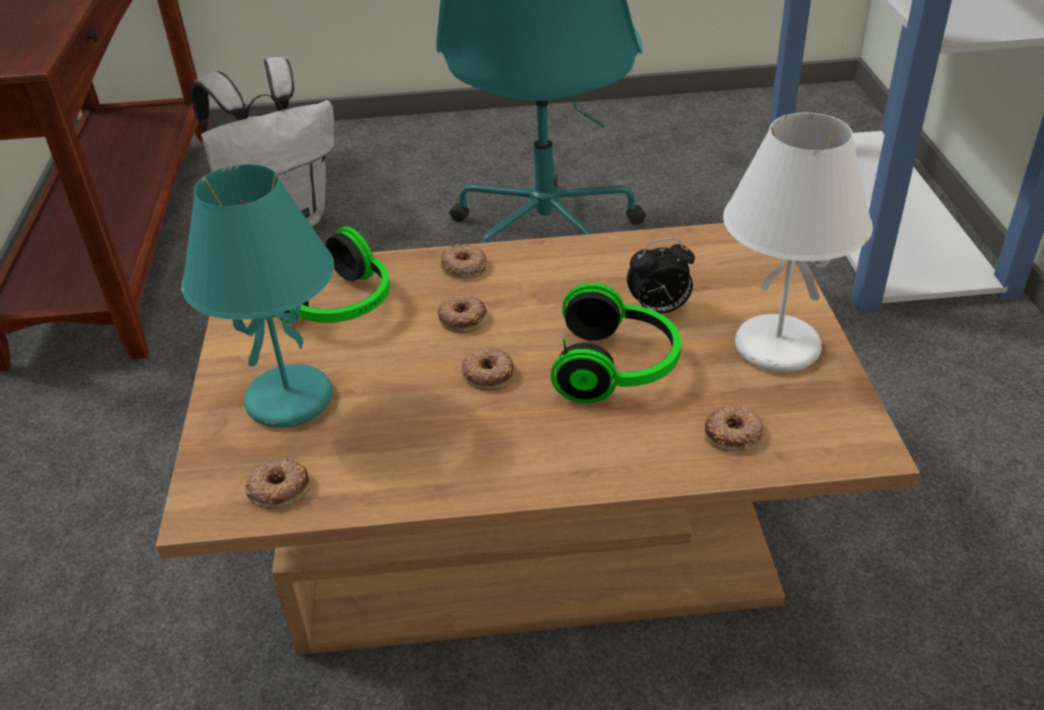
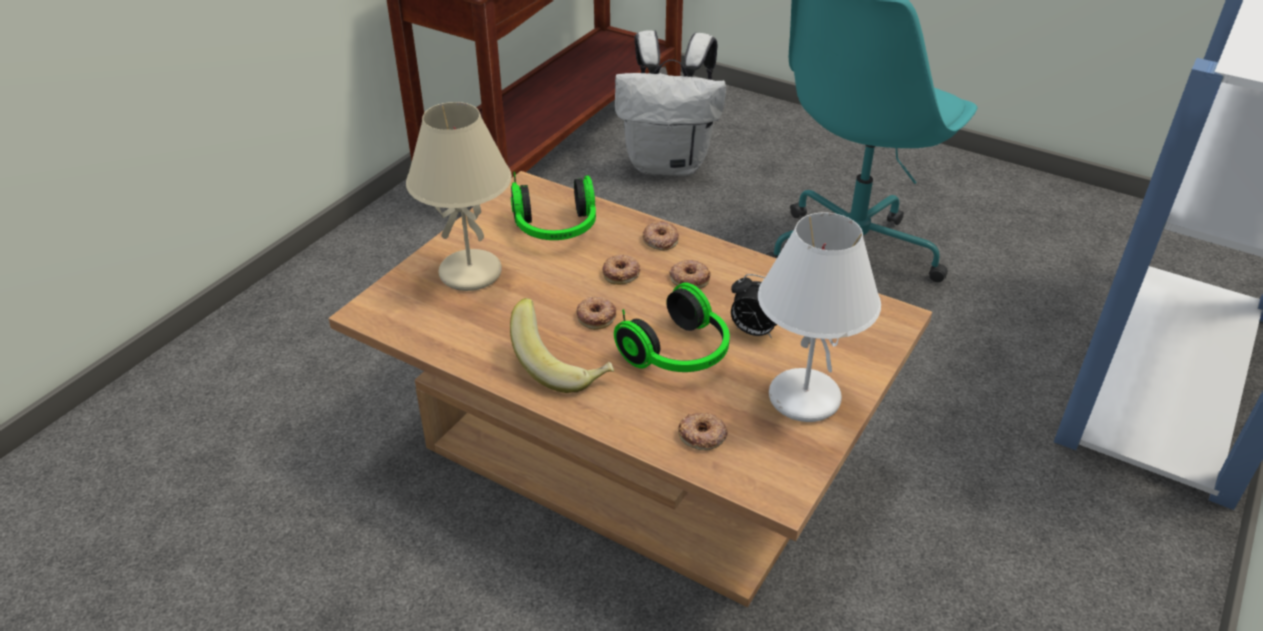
camera: 35 degrees right, 0 degrees up
(278, 488) = (413, 320): donut -> donut (689, 278)
(290, 399) = (471, 273): turquoise table lamp -> beige table lamp
(514, 444) = (562, 366): none -> banana

